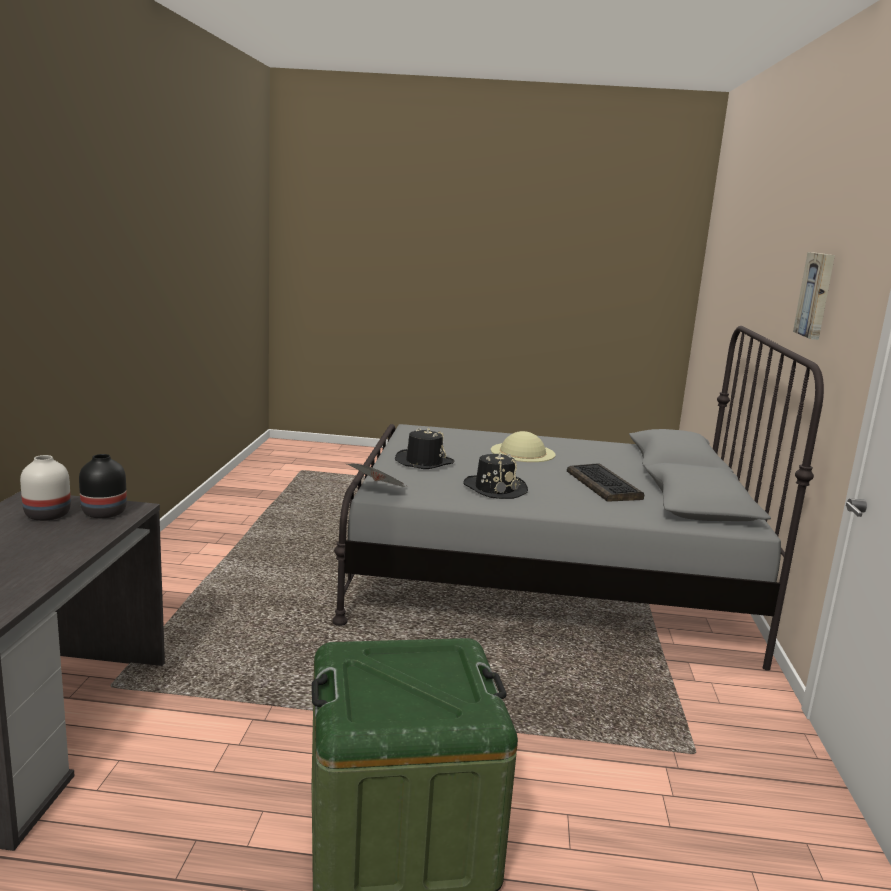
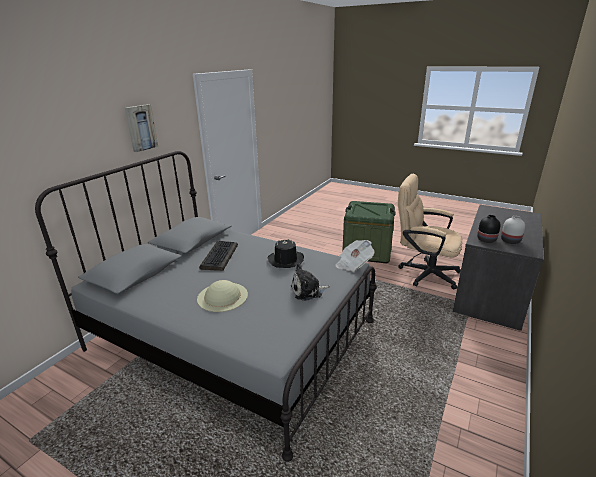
camera: 155 degrees left, 10 degrees up
(203, 765) = (423, 273): none -> beige office chair
(423, 462) = (308, 291): black hat -> plush toy

